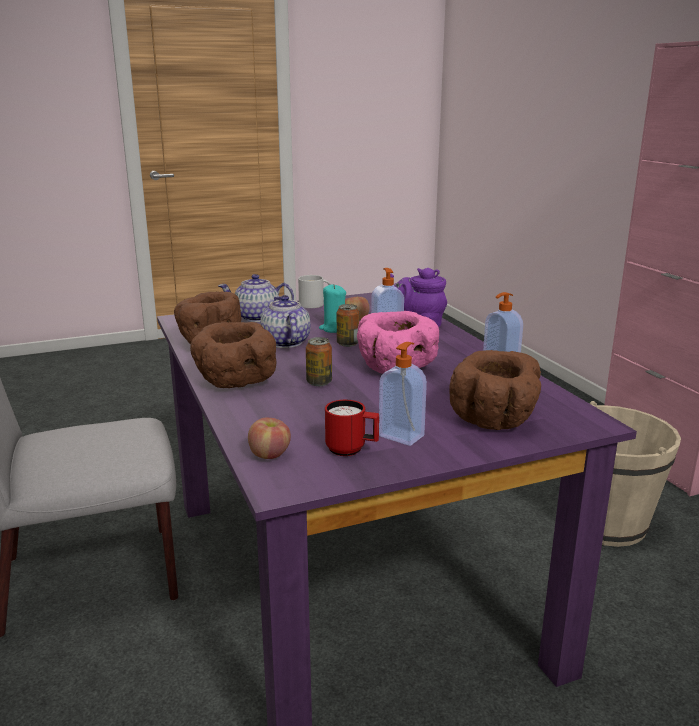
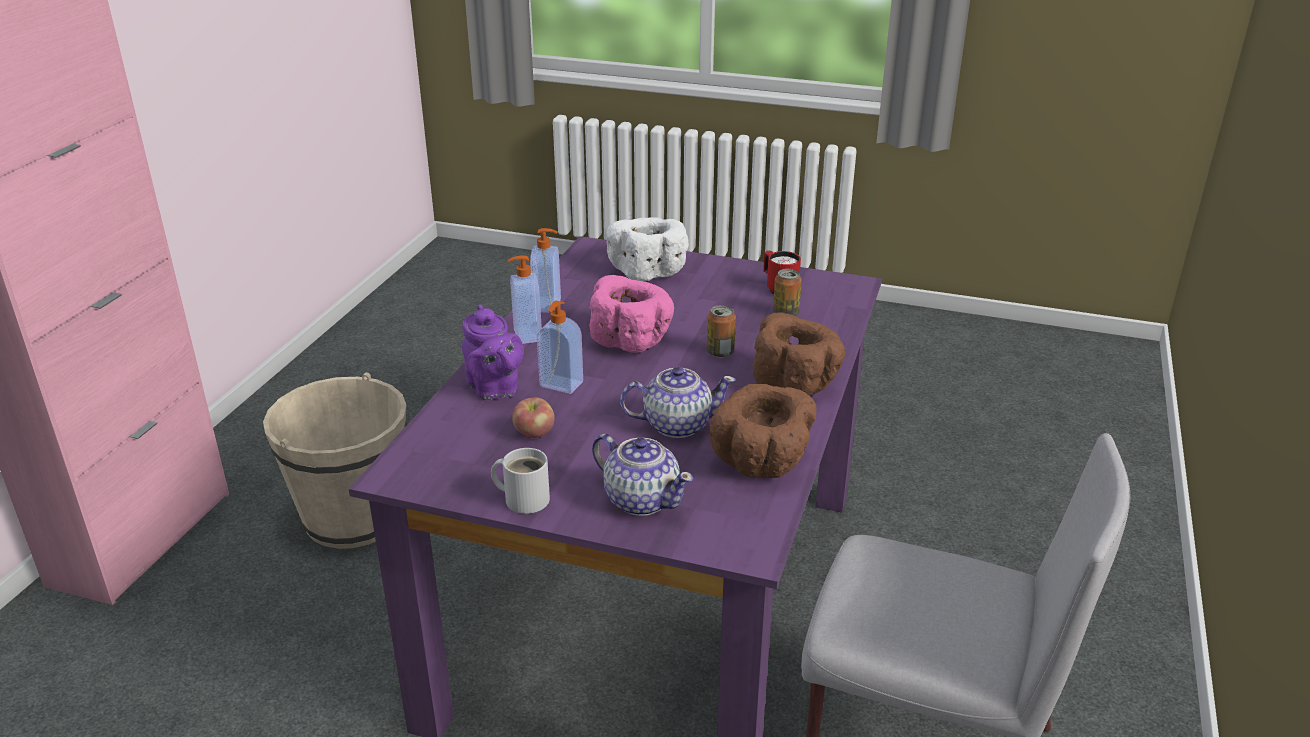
camera: 140 degrees left, 10 degrees up
(270, 455) = (838, 305): apple -> none
(285, 342) = (676, 424): teapot -> teapot turned 120 degrees counterclockwise
(334, 329) = (588, 426): turquoise candle -> none
(347, 344) = (615, 393): can -> can (785, 314)
(402, 435) = (730, 285): soap dispenser -> soap dispenser (526, 335)
(495, 420) = (648, 271): brown bowl -> white bowl

